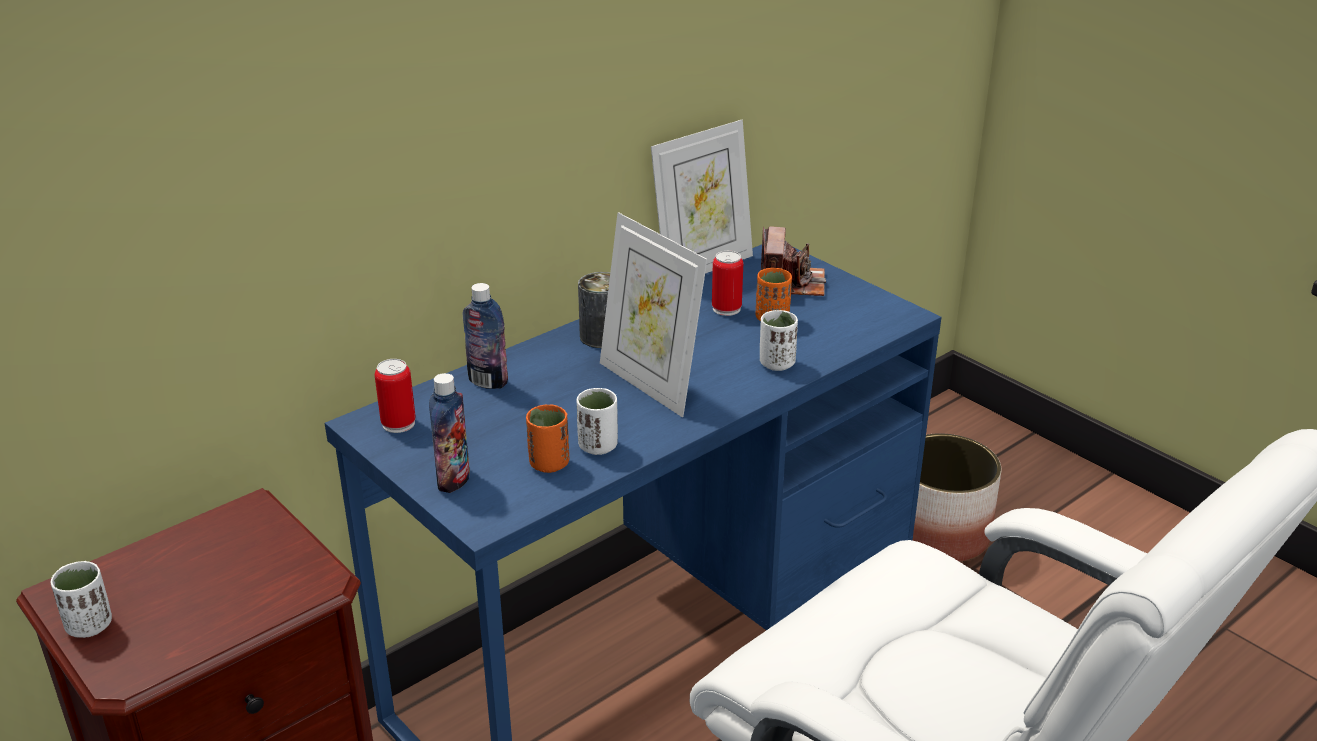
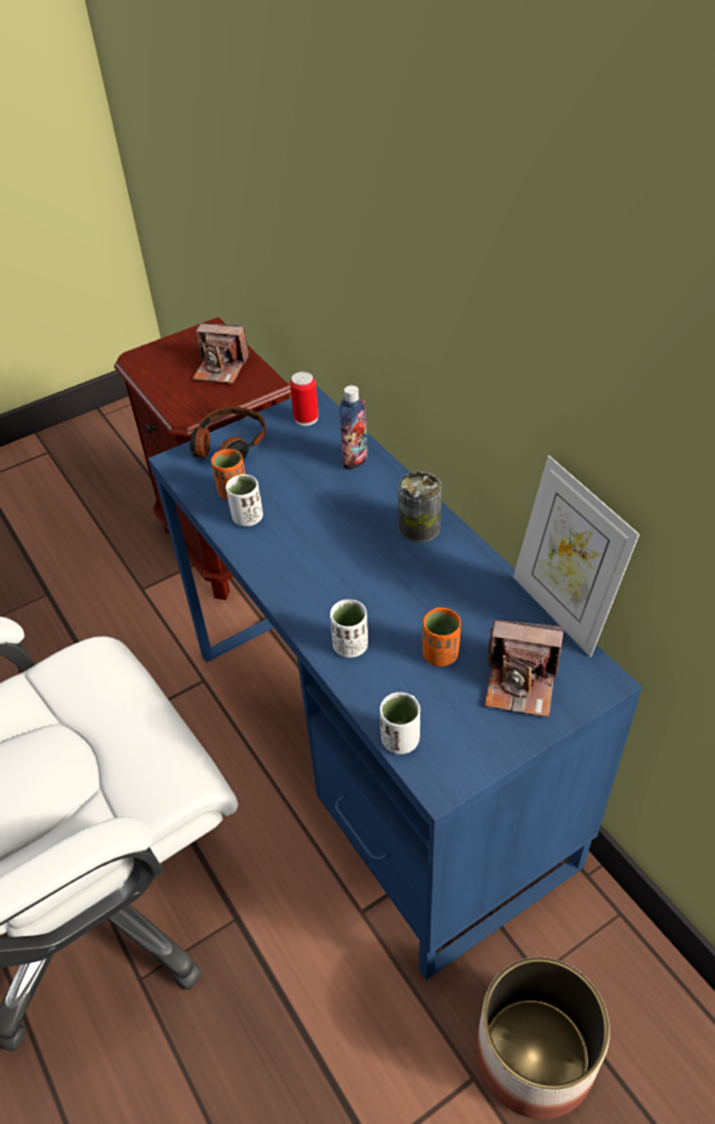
camera: 100 degrees right, 15 degrees up
(89, 626) = (178, 342): white cup -> white cup (400, 740)
(196, 561) = (221, 368): none -> camera
(453, 480) = (228, 446): bottle -> headphones
(650, 384) = (331, 553): picture frame -> none
(726, 308) = (465, 620): can -> none

